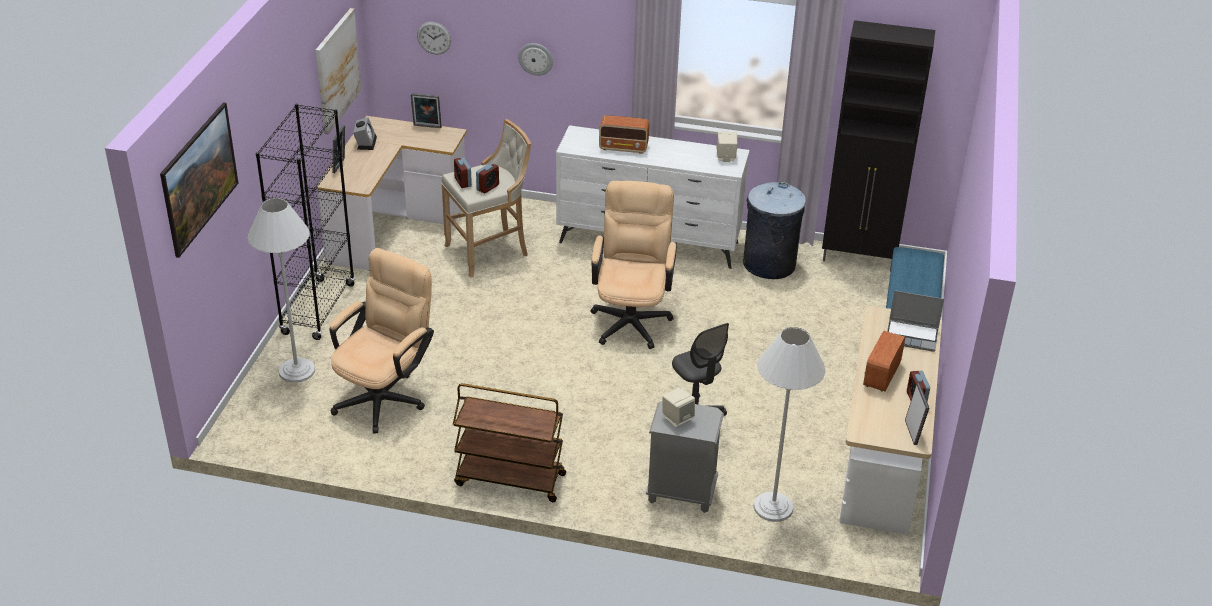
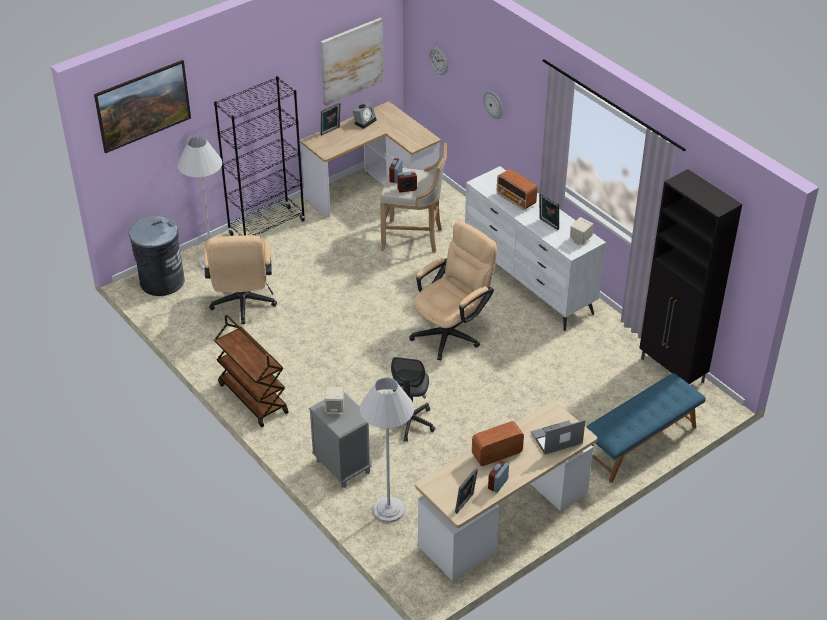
camera: 40 degrees right, 5 degrees up
(385, 396) = (243, 305): beige office chair -> beige office chair turned 105 degrees clockwise
(427, 127) = (417, 126): picture frame -> picture frame (548, 224)
(768, 264) = (596, 341): grey trash can -> grey trash can (161, 281)
(912, 336) = (556, 439): laptop -> laptop turned 105 degrees clockwise

